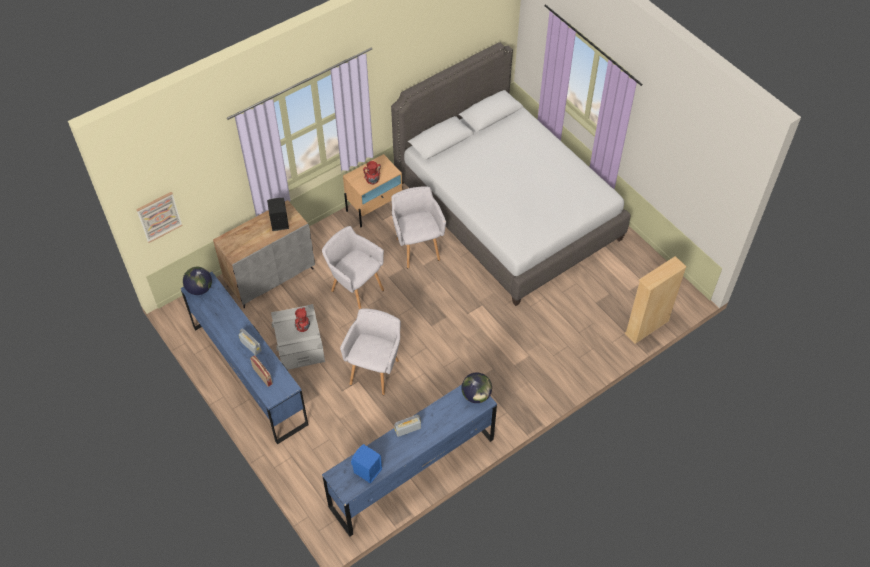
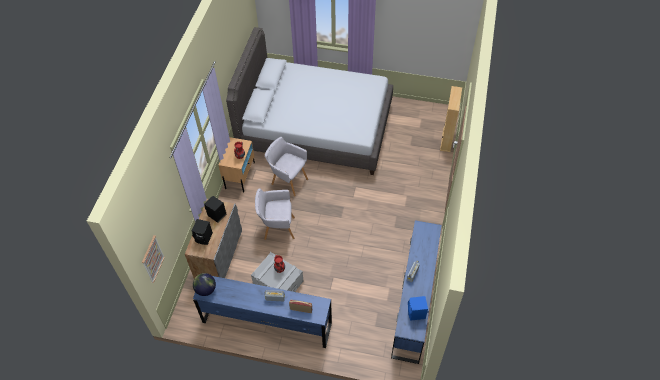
camera: 40 degrees left, 0 degrees up
(245, 237) = (204, 238): none -> black speaker
(375, 370) = (336, 263): grey armchair -> none
(476, 395) = (427, 228): globe -> none

